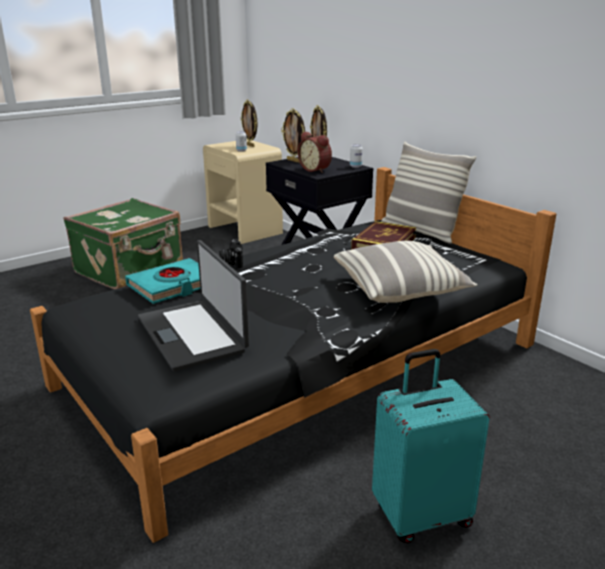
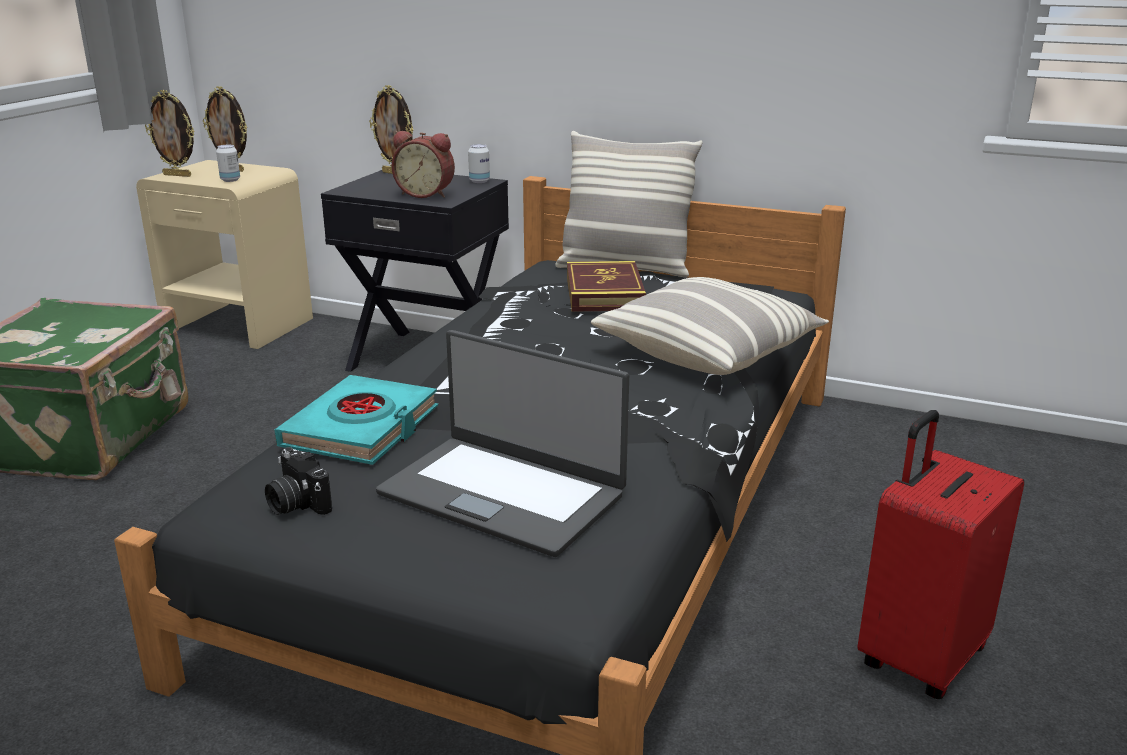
camera: 30 degrees left, 0 degrees up
(231, 262) = (409, 369): camera -> camera (296, 503)
(294, 161) = (367, 185): picture frame -> picture frame (178, 175)
(421, 514) = (919, 657): turquoise suitcase -> red suitcase

